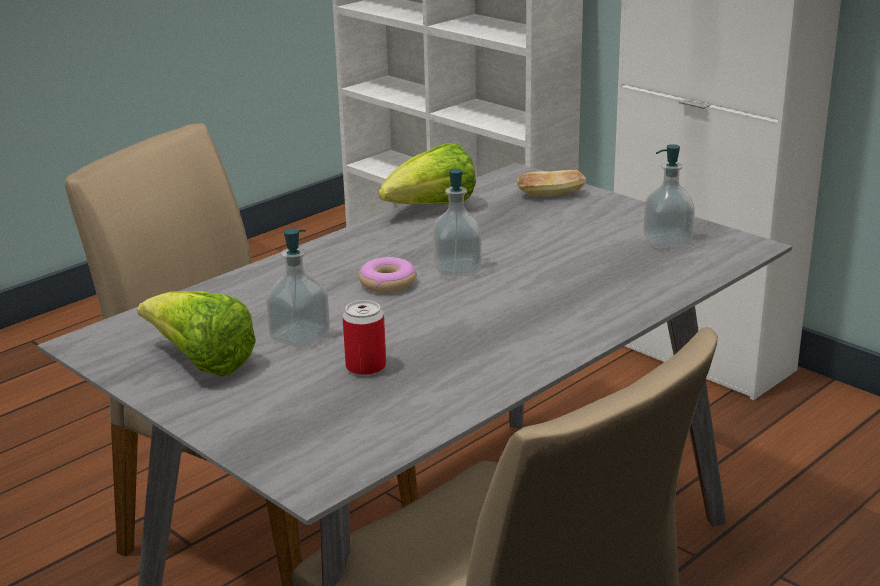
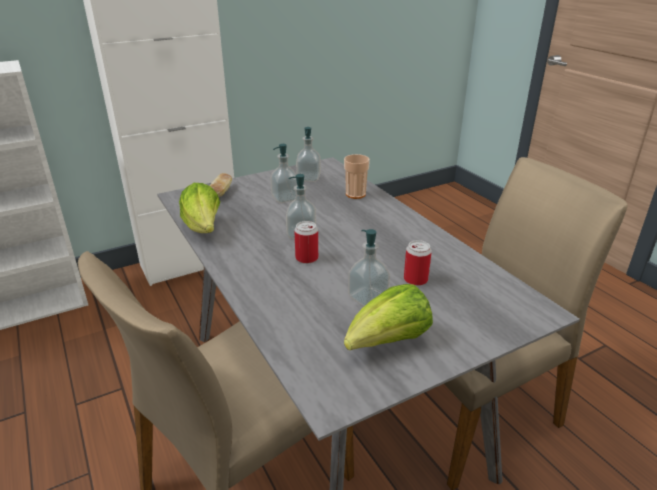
camera: 75 degrees left, 5 degrees up
(388, 283) = (306, 258): donut -> can
(570, 238) = (285, 198): none -> soap dispenser
(635, 287) = (355, 194): none -> cup

